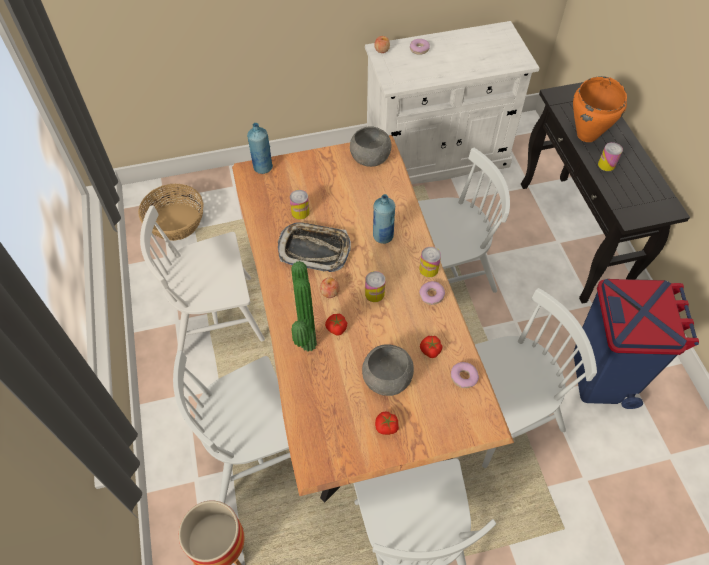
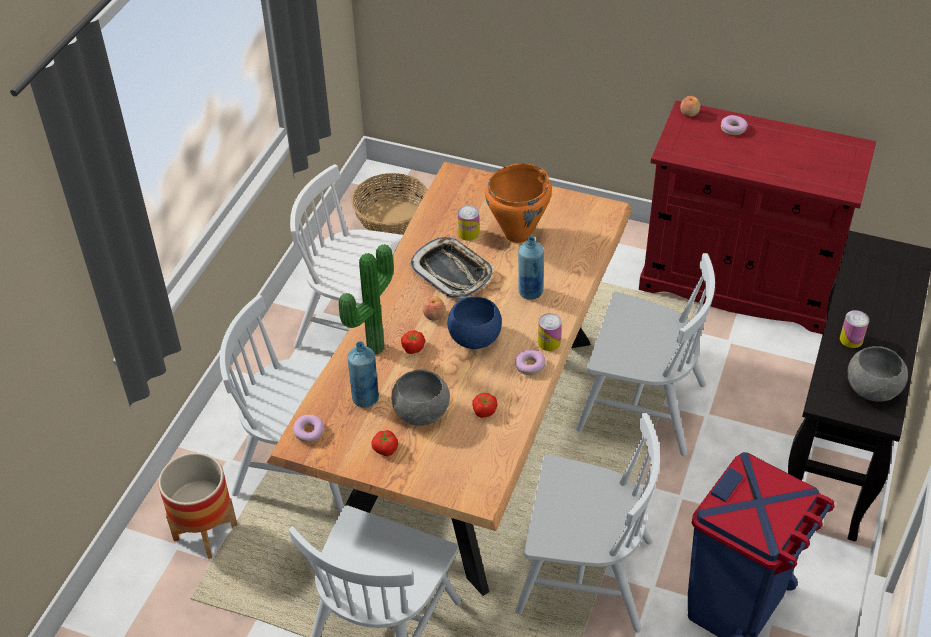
camera: 35 degrees right, 10 degrees down
(263, 167) = (468, 177): blue bottle -> blue bottle (365, 398)
(370, 158) = (585, 215): grey bowl -> grey bowl (873, 389)
(374, 294) = (475, 337): can -> blue bowl
(436, 157) = (739, 282): white cabinet -> red cabinet
(463, 377) = (495, 449): donut -> donut (309, 432)
(587, 135) = (859, 300): orange cooking pot -> orange cooking pot (518, 234)

